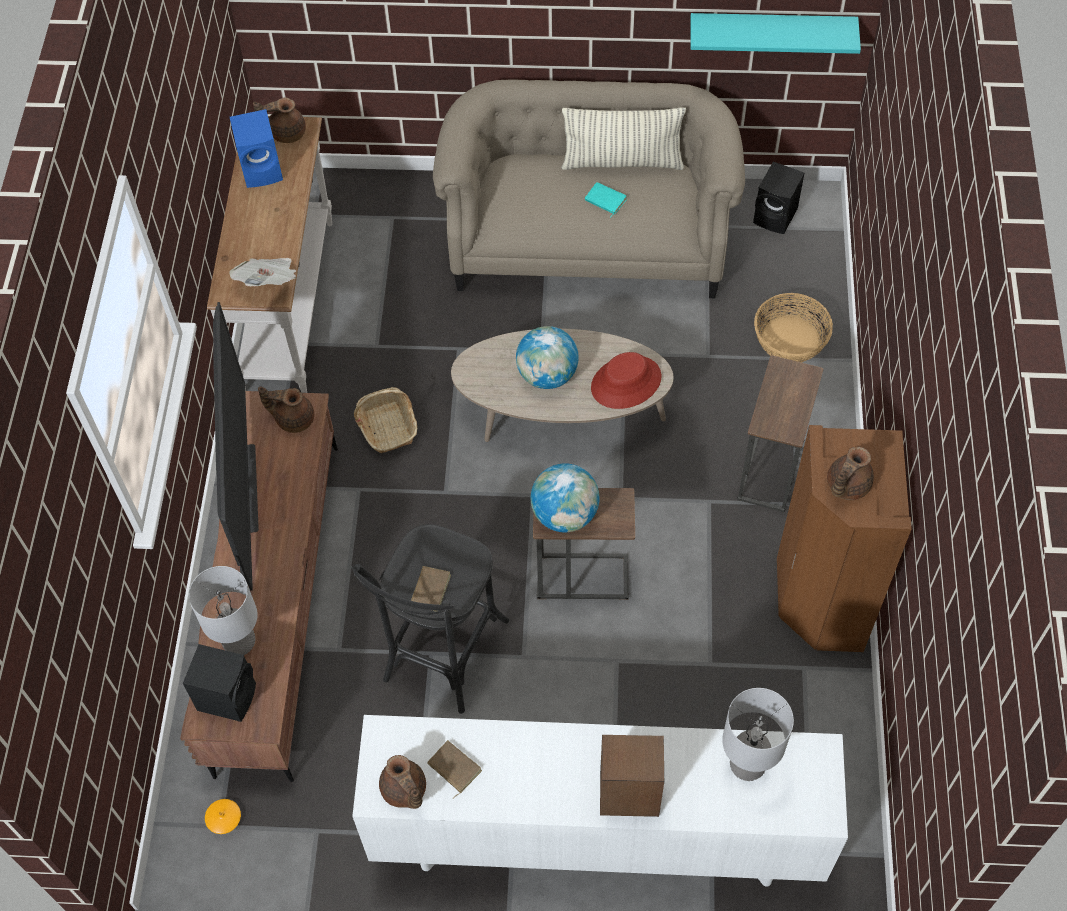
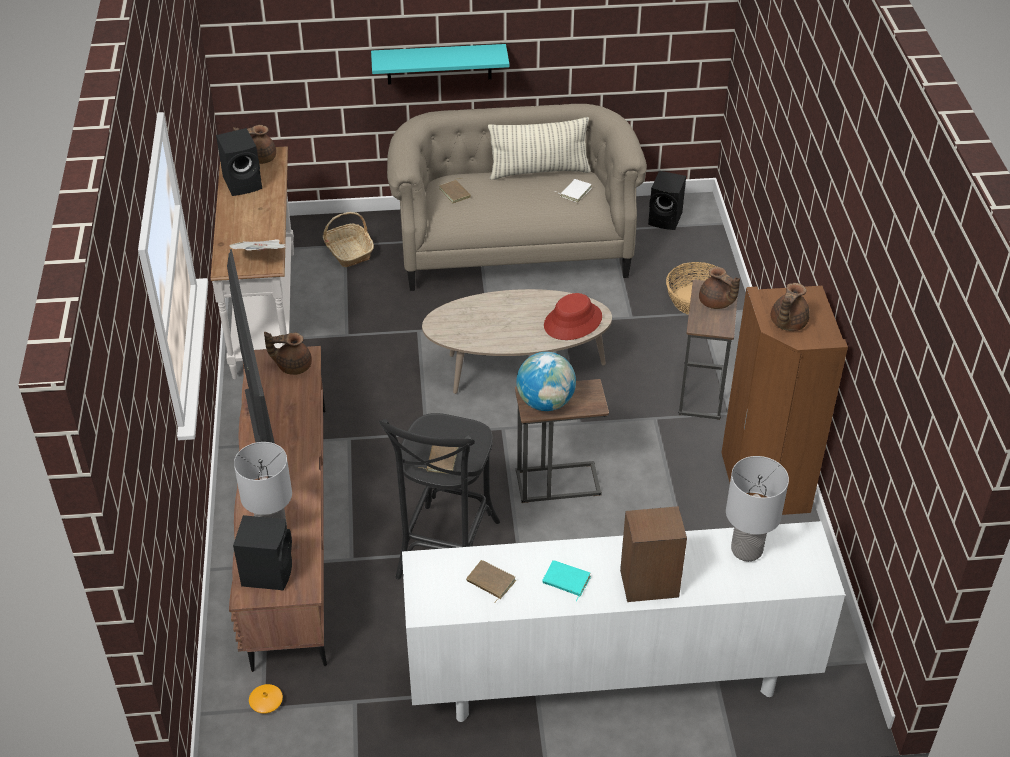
camera: 10 degrees left, 15 degrees down
(263, 169) = (244, 183): blue speaker -> black speaker
(387, 427) = (366, 391): basket -> basket (348, 251)
(404, 790) = (449, 603): brown teapot -> brown teapot (716, 303)
(518, 185) = (455, 193): none -> brown book
(547, 375) = (505, 322): globe -> none
(605, 201) = (530, 197): turquoise book -> turquoise book (565, 581)
(659, 197) = (575, 192): none -> white book
(771, 32) = (650, 53): turquoise shelf -> turquoise shelf (439, 64)

